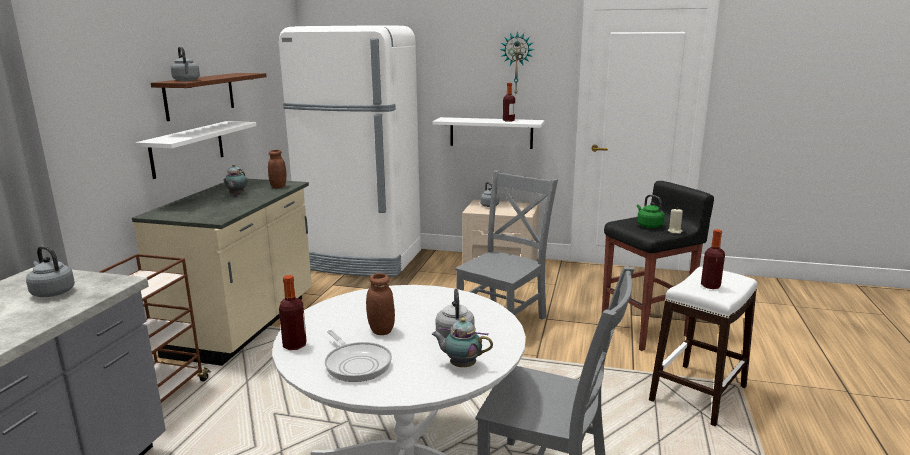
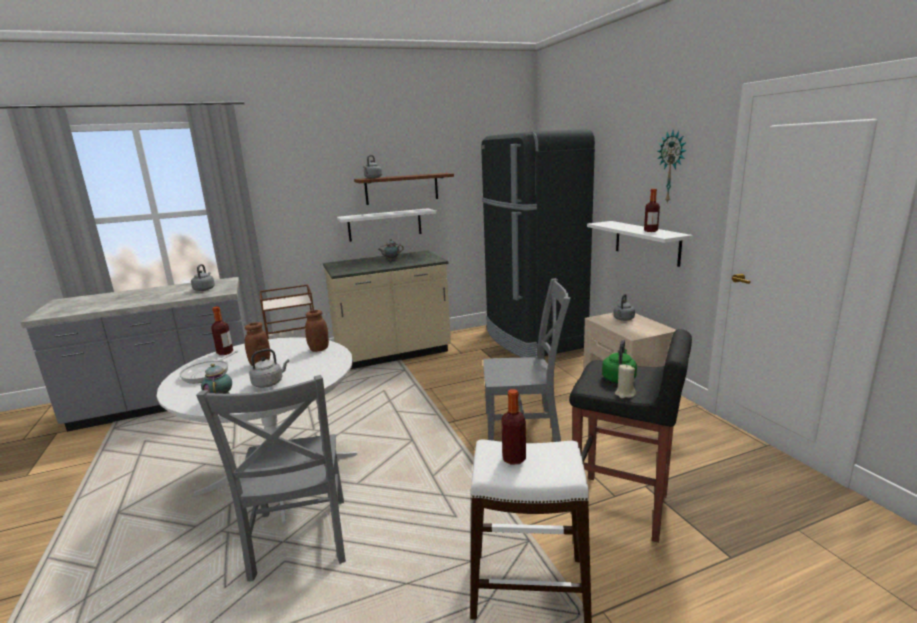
camera: 55 degrees right, 0 degrees up
(278, 187) = (423, 260): brown jar -> brown jar (319, 349)
(361, 260) = (533, 339): white fridge -> black fridge

